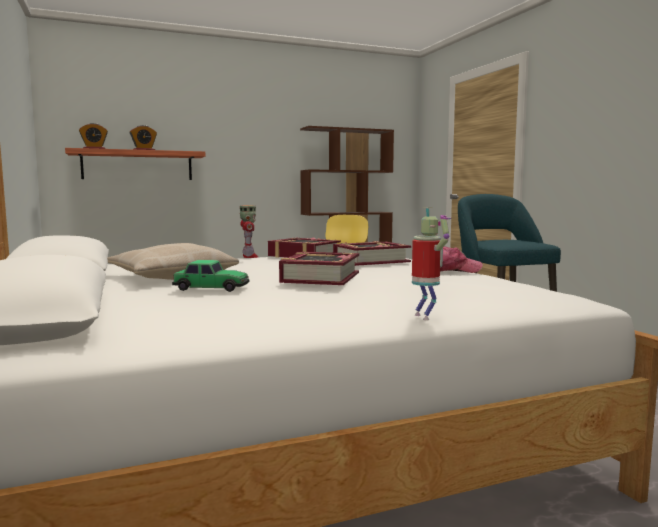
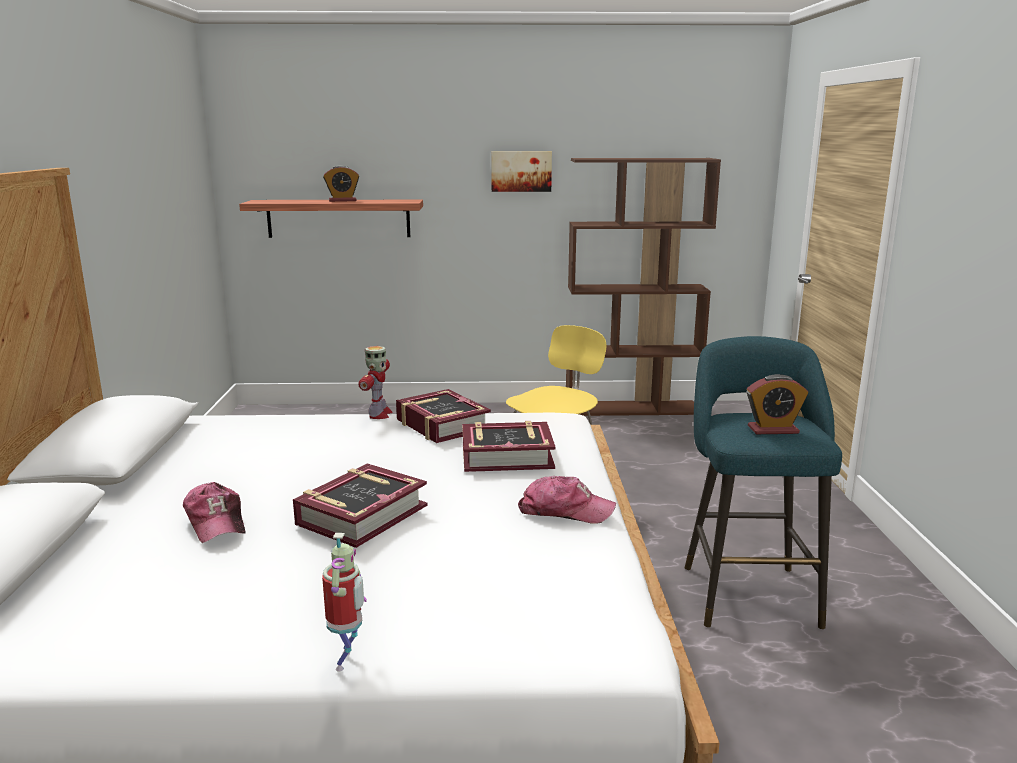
camera: 20 degrees right, 10 degrees up
(94, 149) = (280, 201): alarm clock -> alarm clock (773, 430)
(171, 276) = (221, 472): beige pillow -> none
(212, 288) = (216, 522): toy car -> cap
(267, 136) = (521, 171): none -> picture

